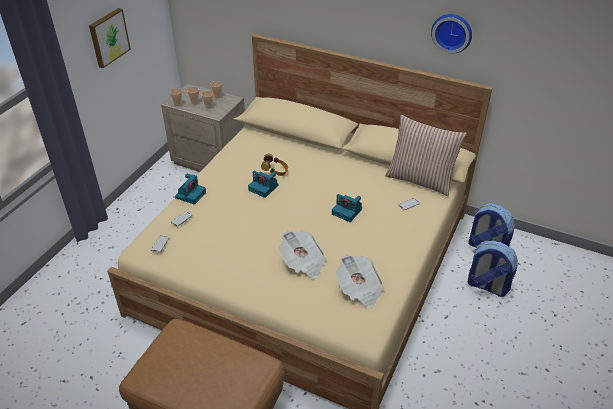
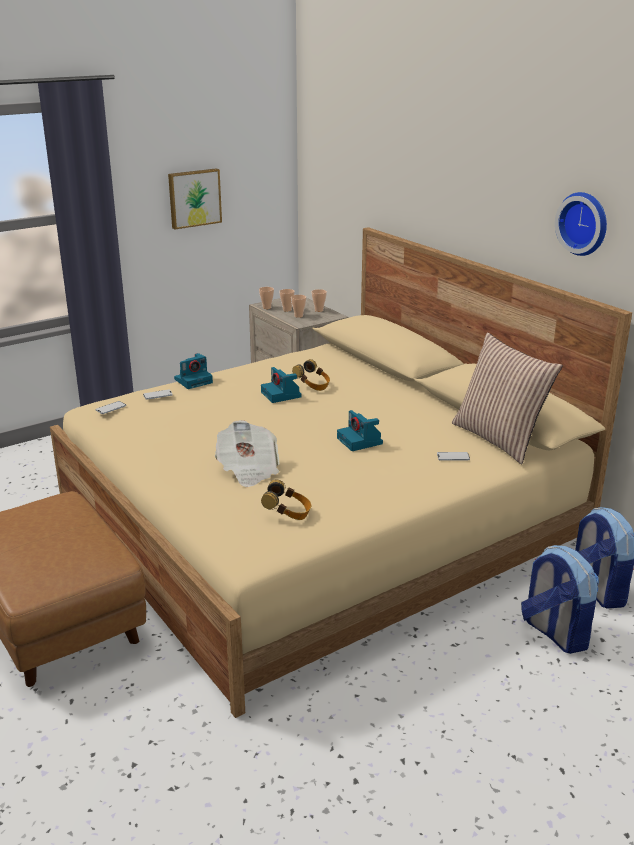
camera: 30 degrees right, 15 degrees down
(359, 290) = (288, 514): newspaper -> headphones

